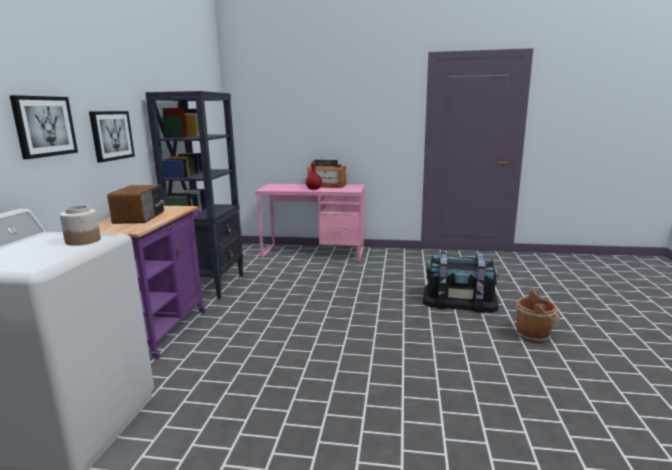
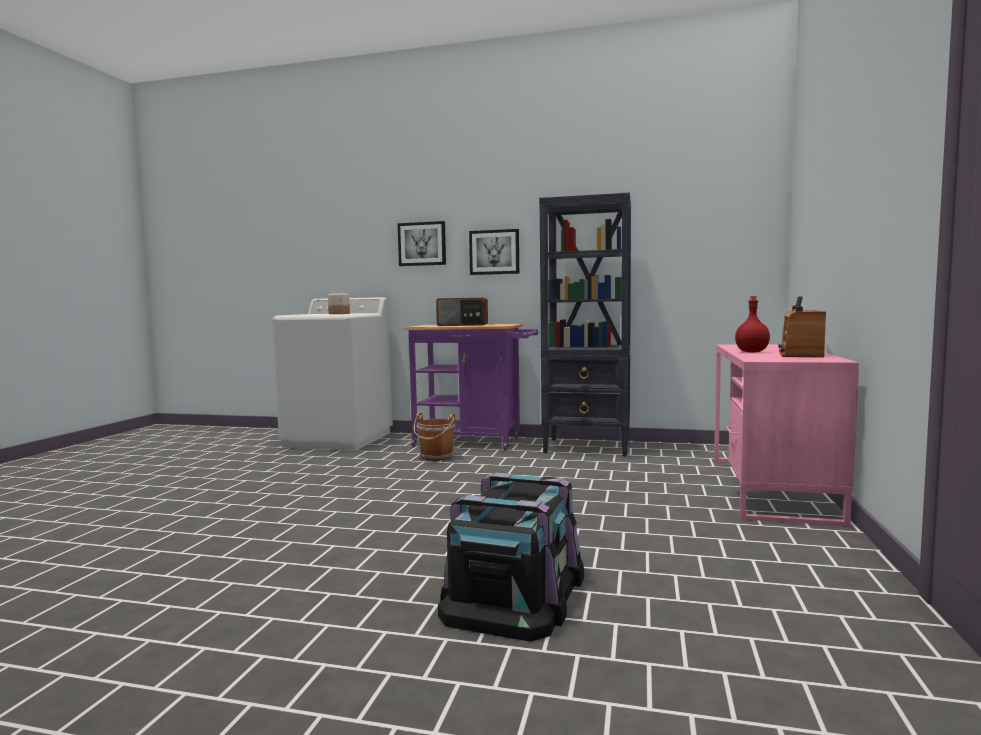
camera: 95 degrees right, 10 degrees down
(534, 335) = (311, 642): brown bucket -> brown bucket (436, 457)

